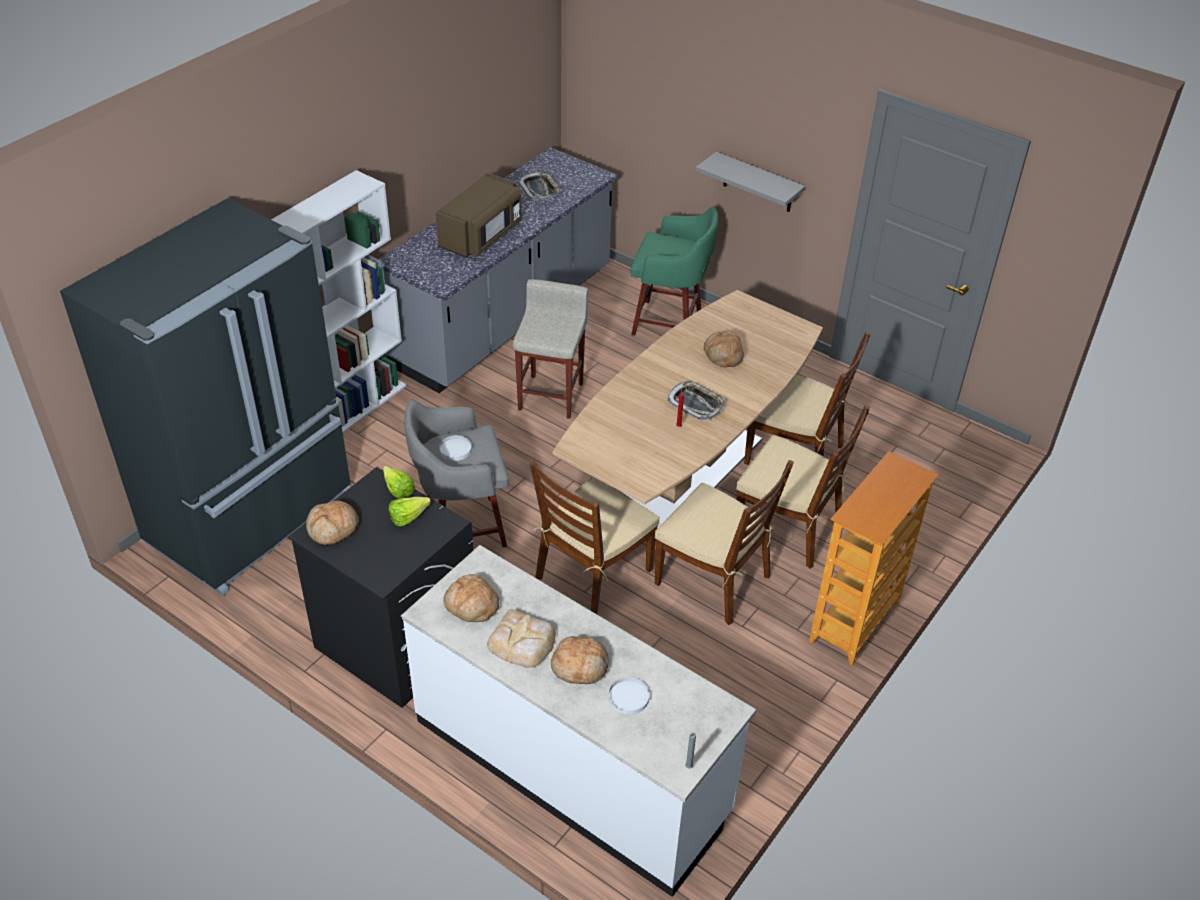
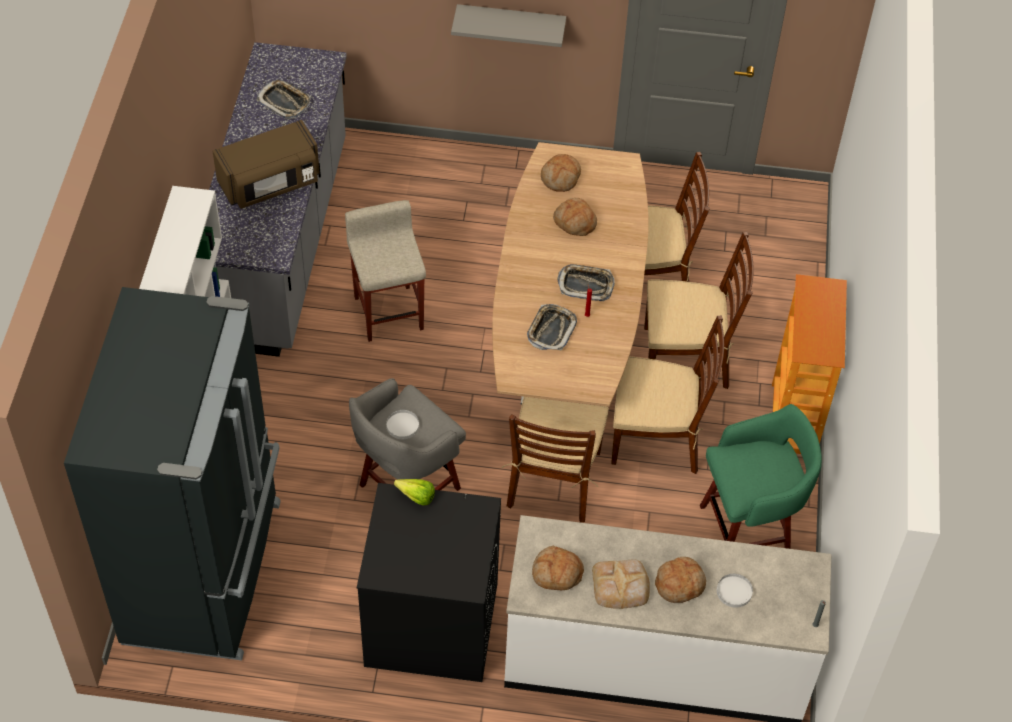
camera: 30 degrees left, 10 degrees up
(333, 529) = (390, 561): bread -> bread (561, 178)
(412, 517) = (448, 517): lettuce -> none
(481, 236) = (270, 183): brown microwave -> brown microwave turned 60 degrees clockwise
(637, 425) = (551, 330): none -> tray
(669, 323) = (444, 181): green stool -> green stool (748, 528)

